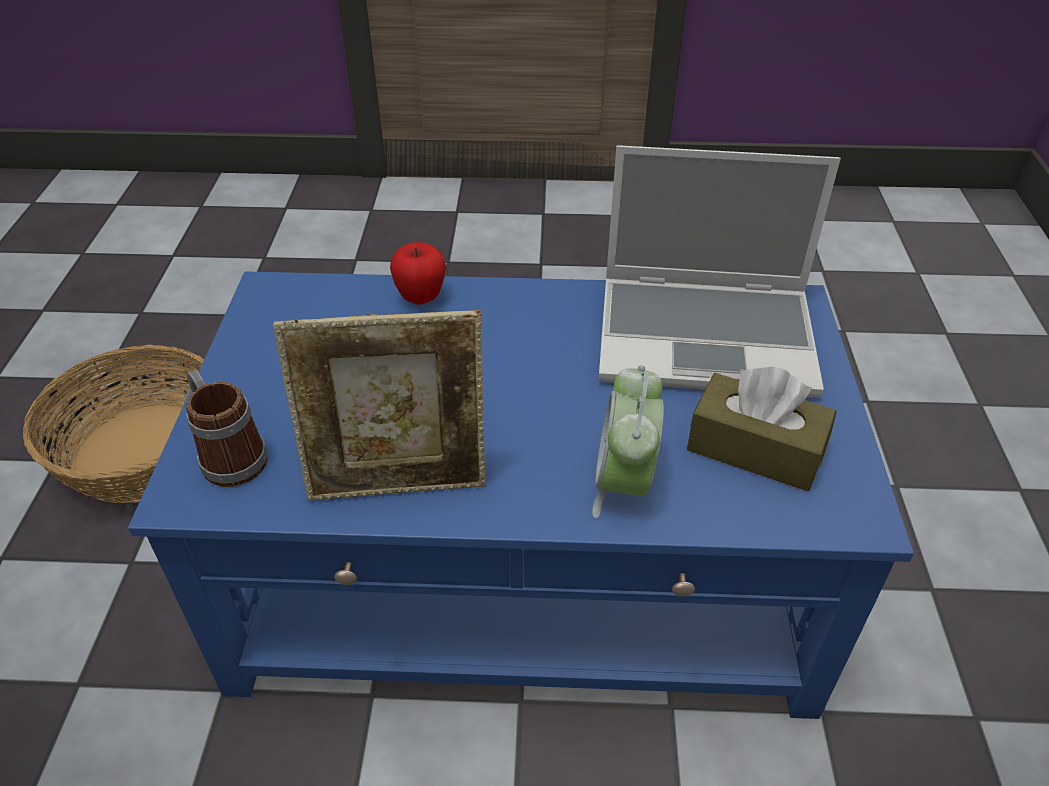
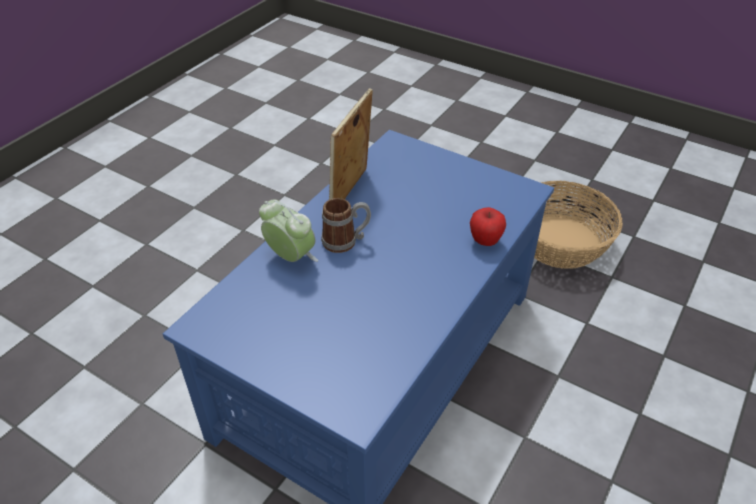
camera: 120 degrees right, 0 degrees up
(229, 455) = (408, 156): mug -> mug (346, 241)
(708, 337) = (361, 346): laptop -> none
(755, 449) = (266, 314): brown tissue box -> none

